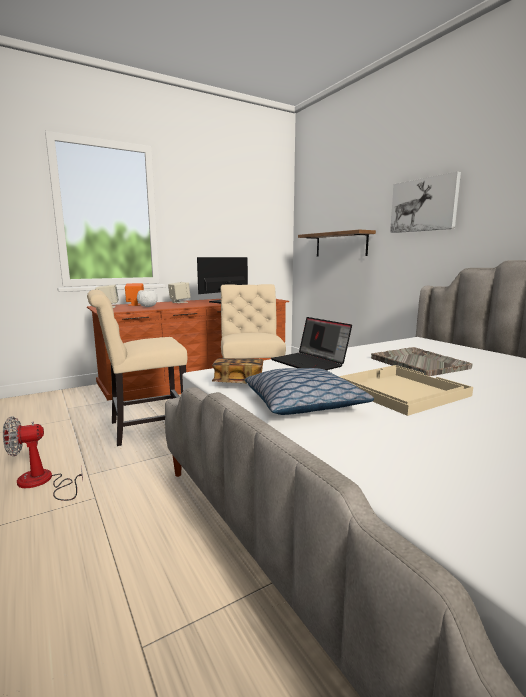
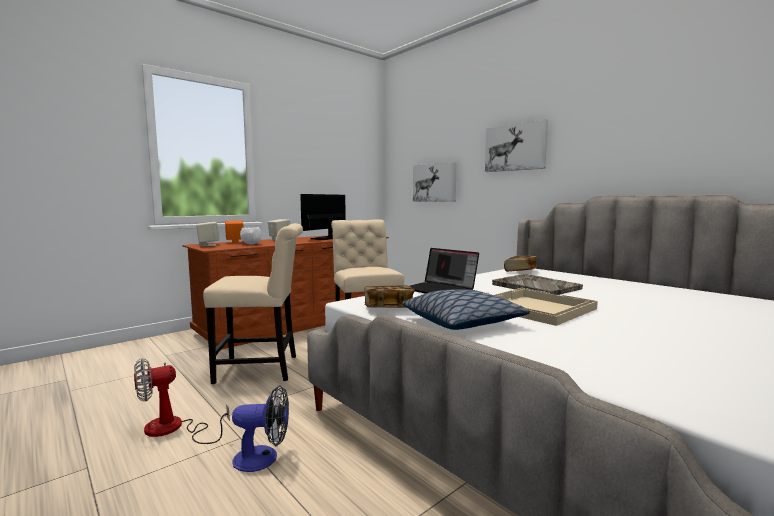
camera: 10 degrees left, 5 degrees down
(106, 521) = (263, 458): none -> fan
(144, 428) = (262, 369): beige chair -> beige chair turned 150 degrees counterclockwise
(340, 244) = (434, 183): shelf -> picture
(414, 343) = (520, 271): none -> book

